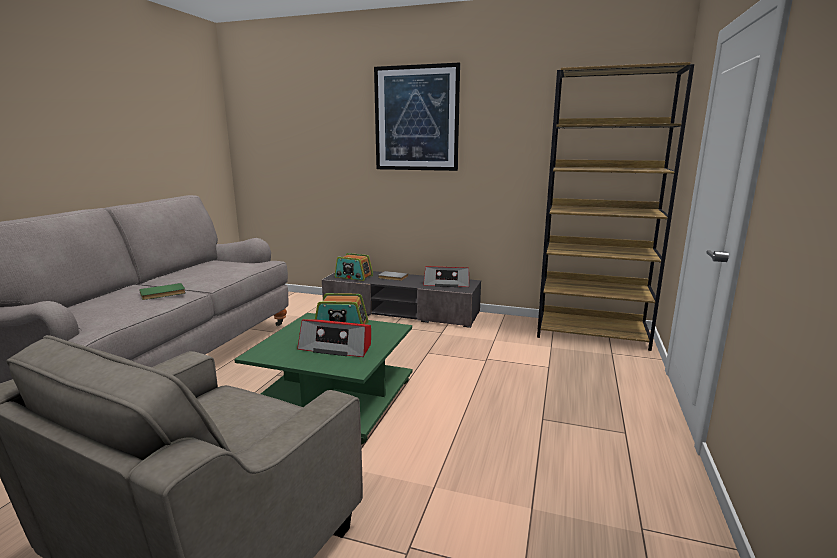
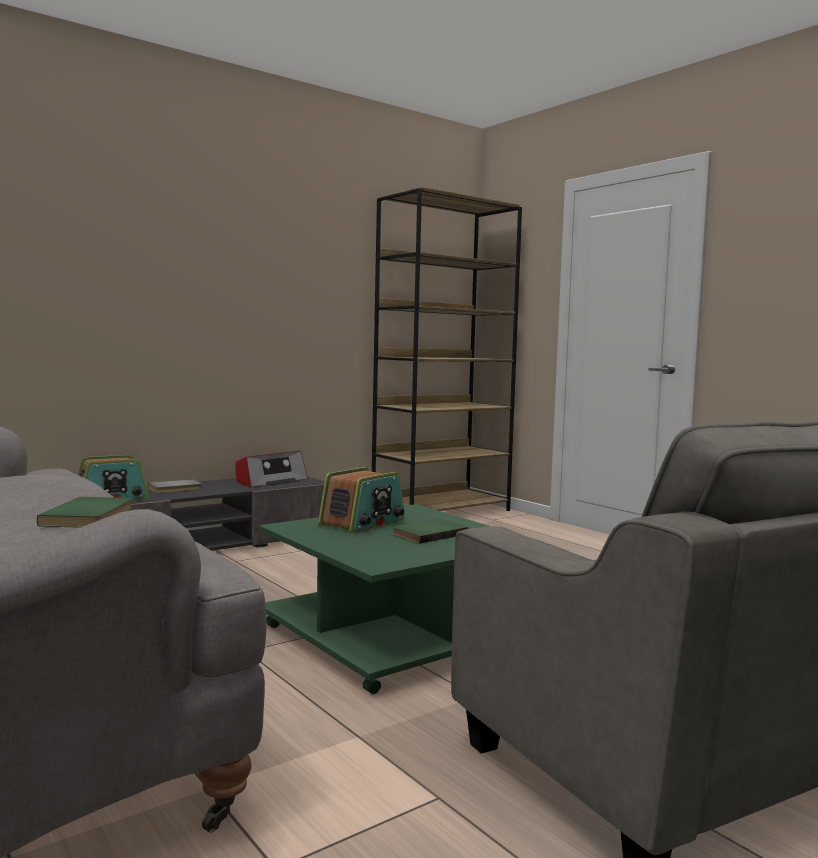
camera: 55 degrees left, 10 degrees down
(336, 347) = (427, 534): radio -> green book
(416, 119) = (194, 224): picture -> none

